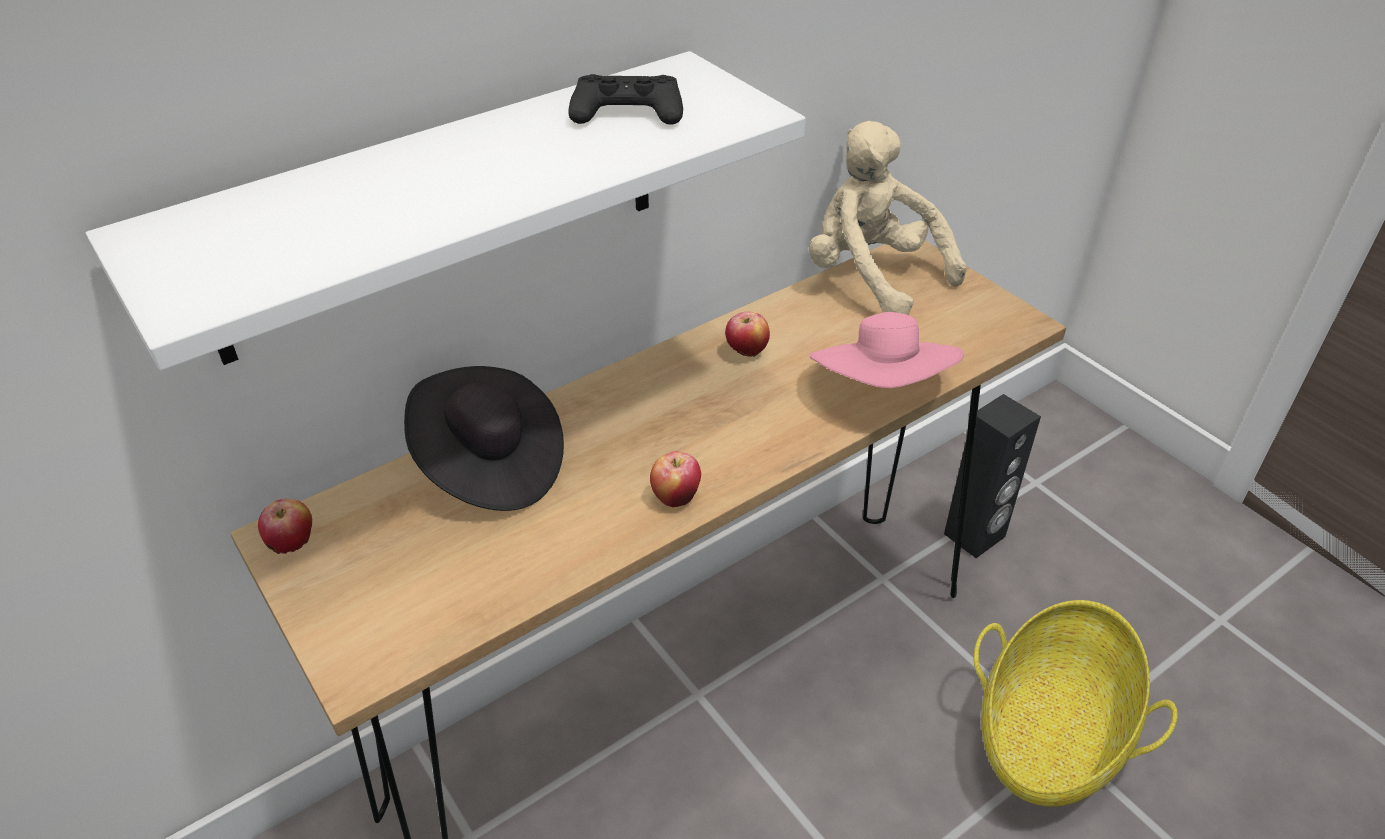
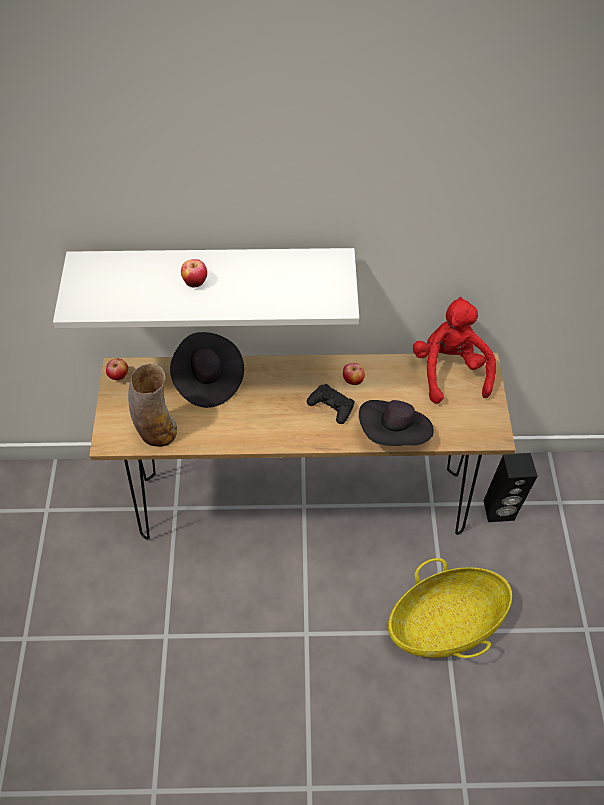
camera: 35 degrees right, 15 degrees up
(458, 596) = (157, 431): none -> vase
(627, 112) = (290, 278): black game controller -> black game controller (331, 406)
(675, 497) = (264, 435): apple -> apple (195, 282)
(872, 277) = (449, 369): beige plush toy -> red plush toy
(883, 388) = (394, 433): pink hat -> black hat

